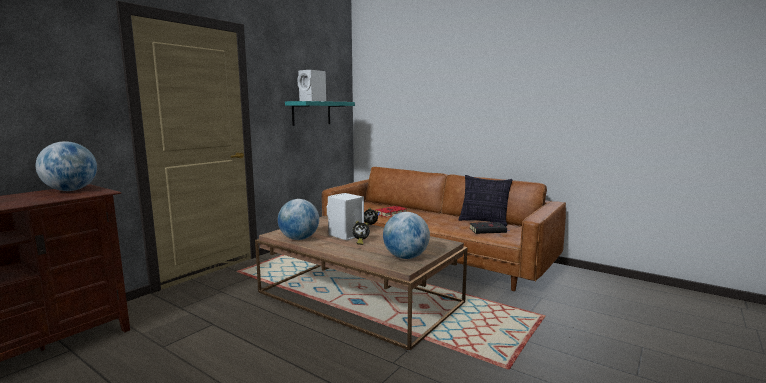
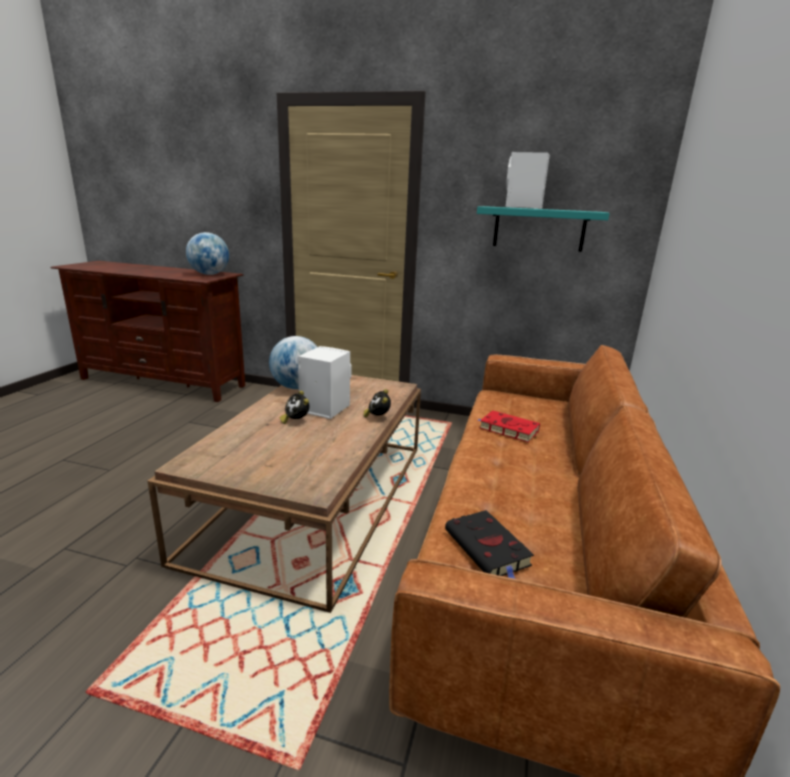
camera: 70 degrees right, 10 degrees up
(405, 257) = (229, 460): globe -> none
(484, 222) = (567, 542): pillow -> none

